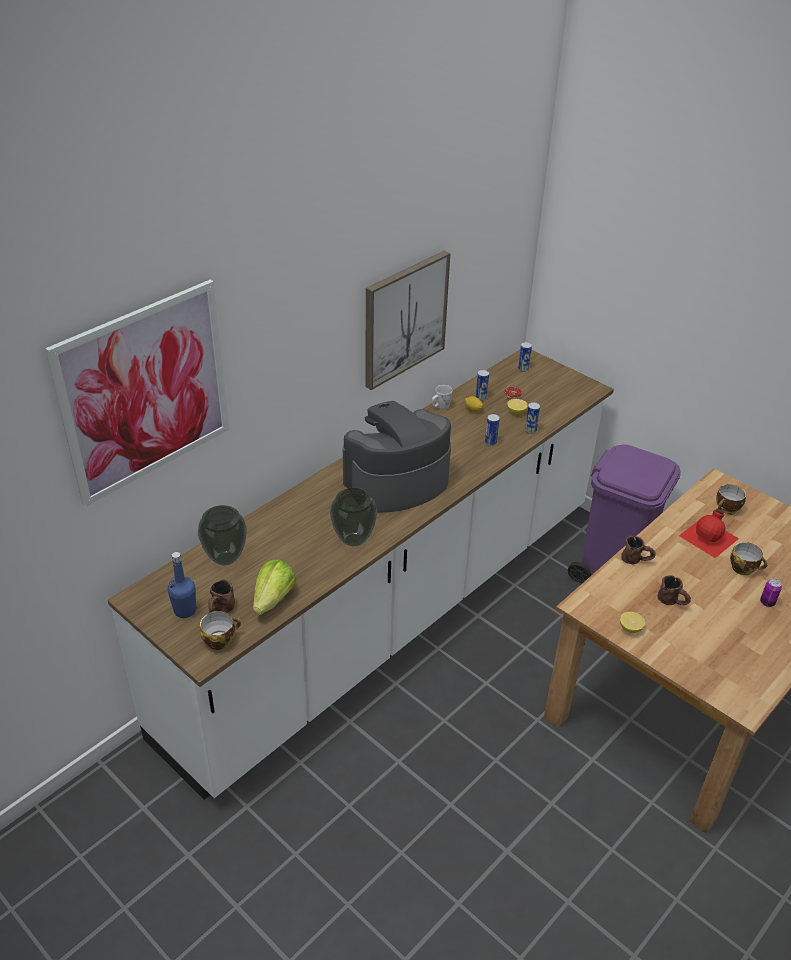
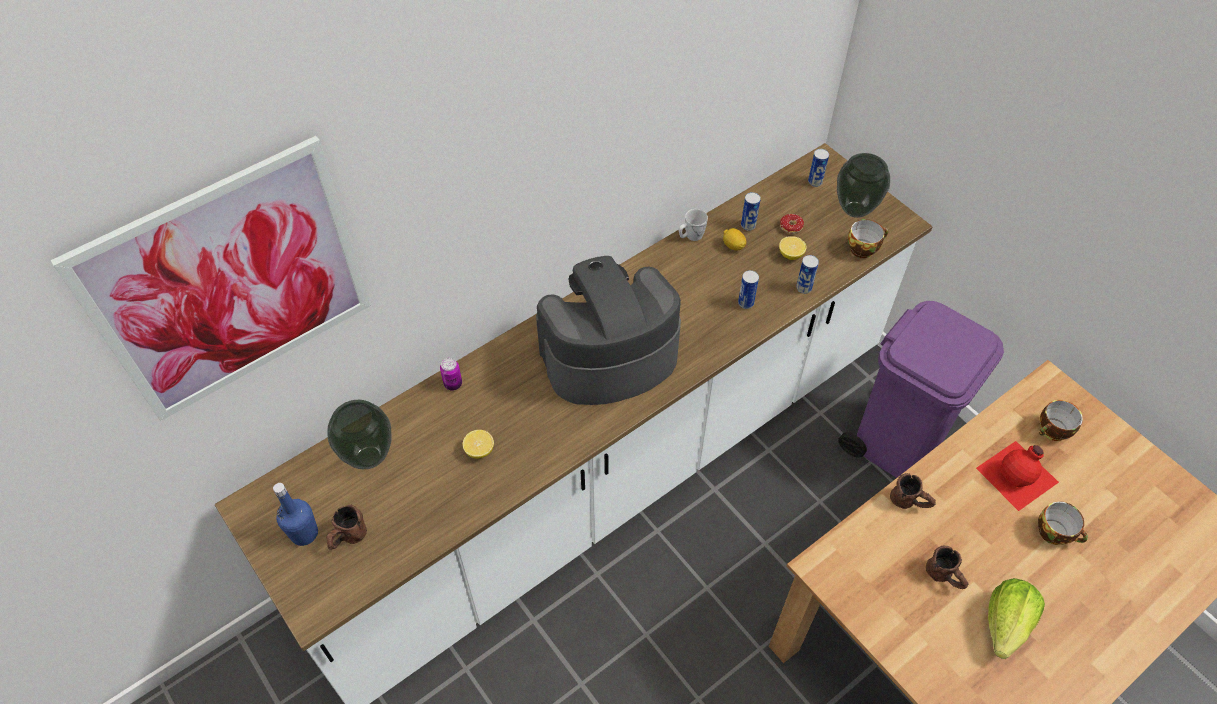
camera: 10 degrees right, 15 degrees up
(220, 639) = (339, 585): cup -> cup (863, 248)
(273, 599) = (416, 529): lettuce -> lettuce (1006, 624)
(353, 539) = (535, 444): vase -> vase (855, 209)
(404, 318) = (640, 136): picture -> none
(630, 628) = (878, 612): lemon -> lemon (479, 450)
(767, 602) = (1075, 593): can -> can (453, 384)

